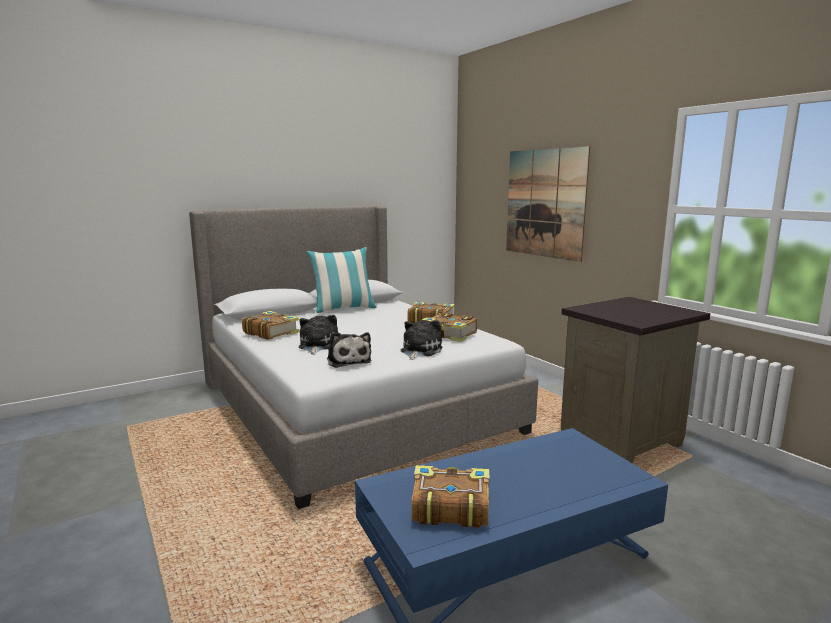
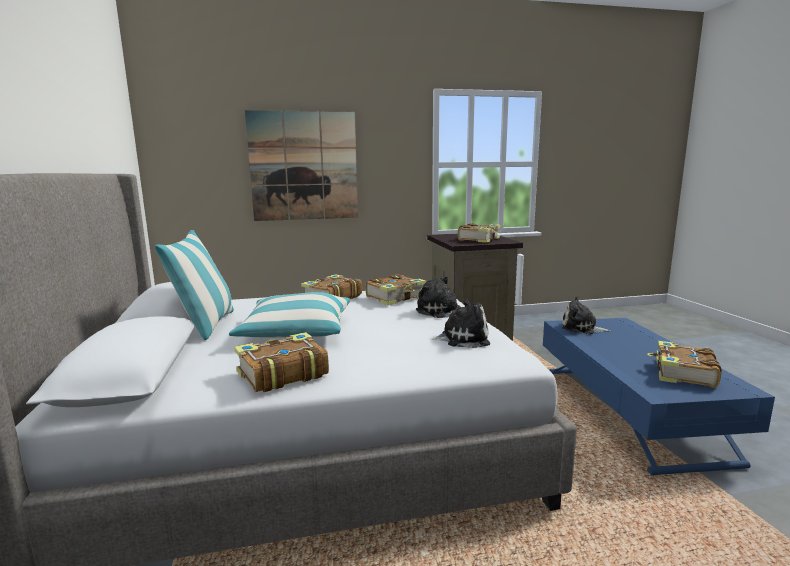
camera: 70 degrees left, 0 degrees up
(317, 346) = (388, 349): plush toy -> plush toy (581, 328)
(344, 324) = (296, 331): none -> pillow
(628, 313) = (479, 239): none -> book

